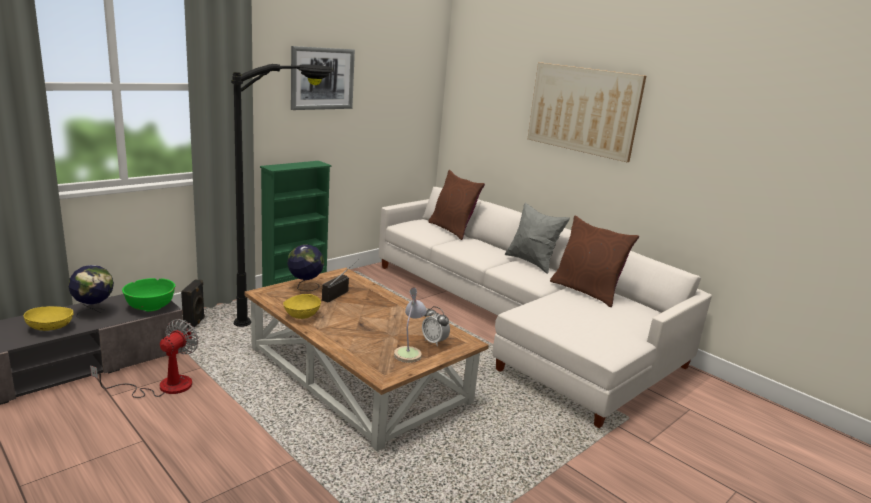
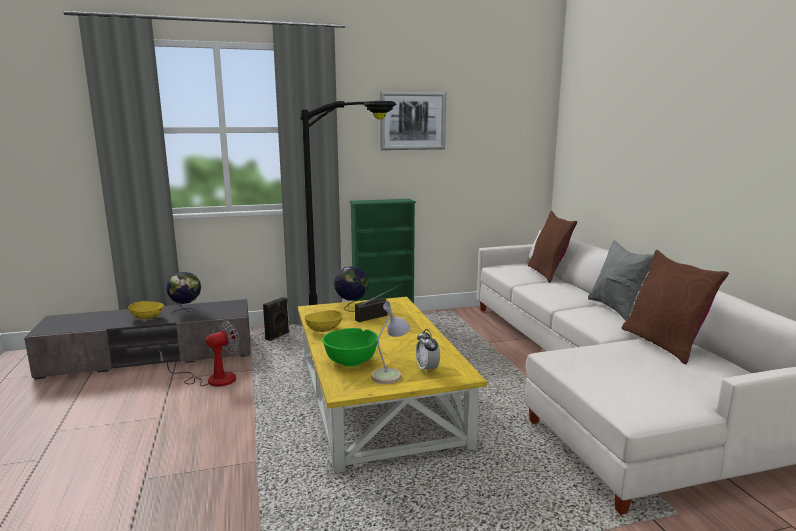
camera: 30 degrees right, 5 degrees down
(150, 307) = (227, 312): green bowl -> green bowl (351, 361)
(359, 374) = (378, 399): brown coffee table -> yellow coffee table
(583, 110) = (686, 128): picture -> none

